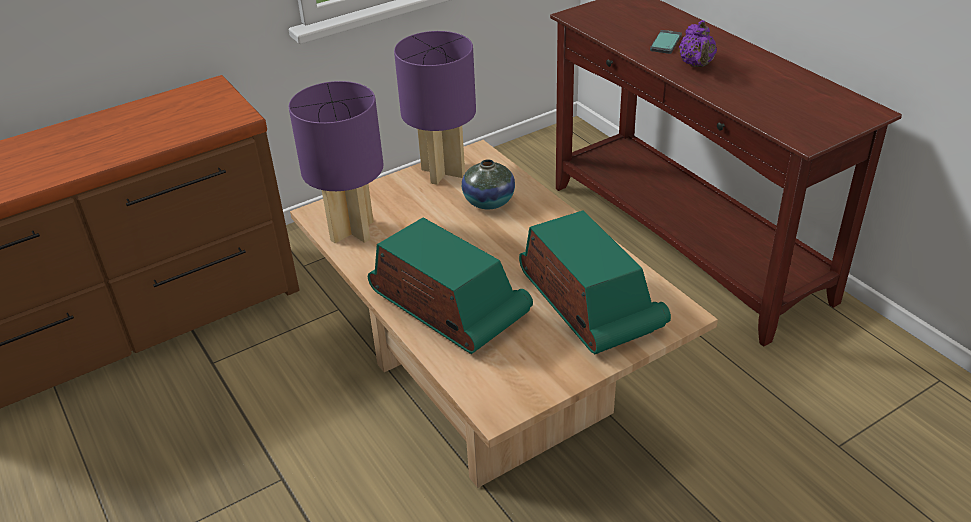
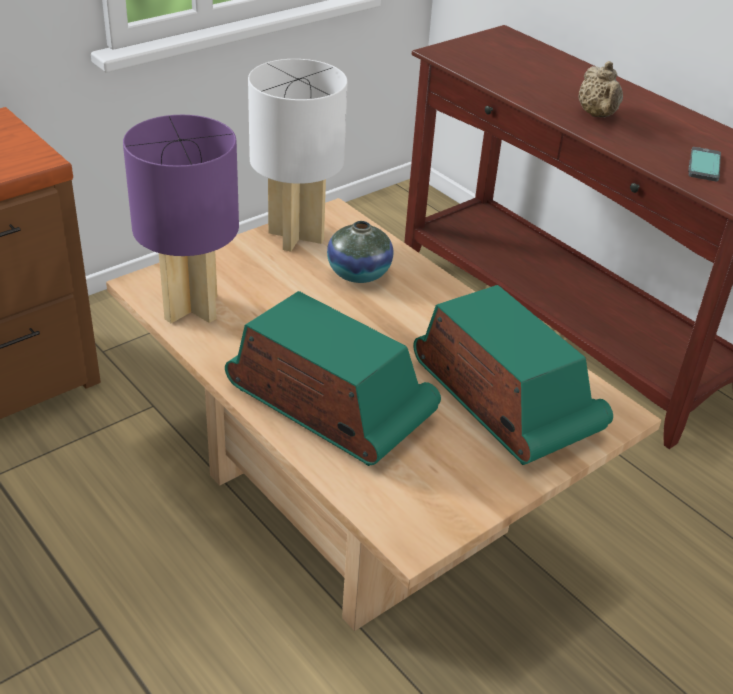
camera: 10 degrees left, 0 degrees up
(443, 172) = (296, 237): purple table lamp -> white table lamp
(665, 43) = (555, 88): phone -> phone (704, 165)
(696, 65) = (597, 115): purple teapot -> beige teapot

